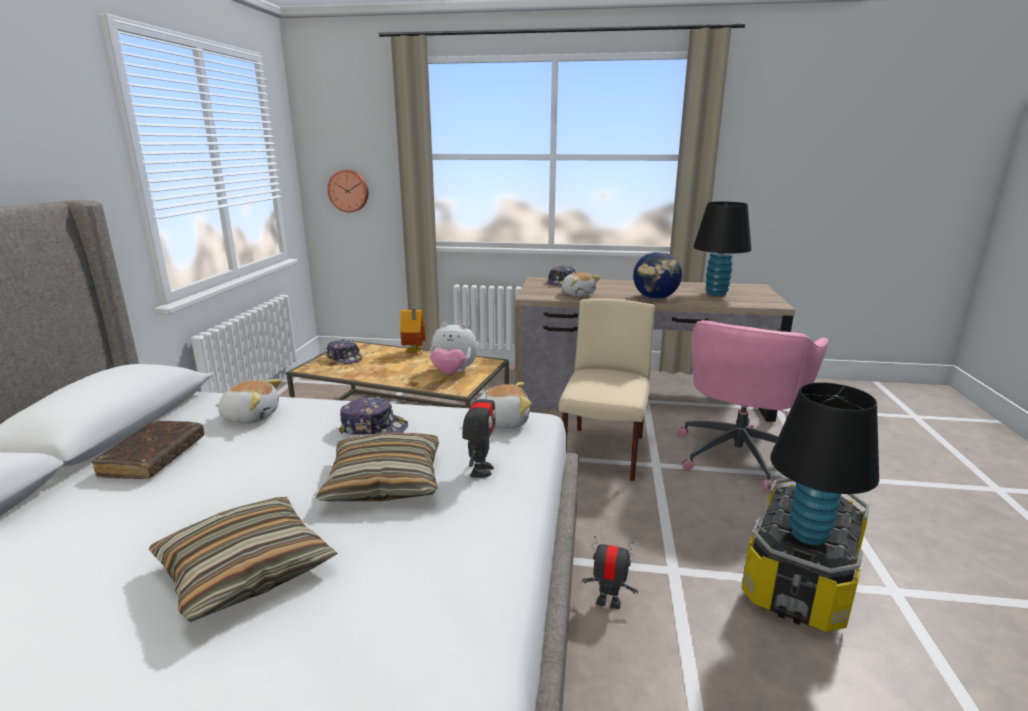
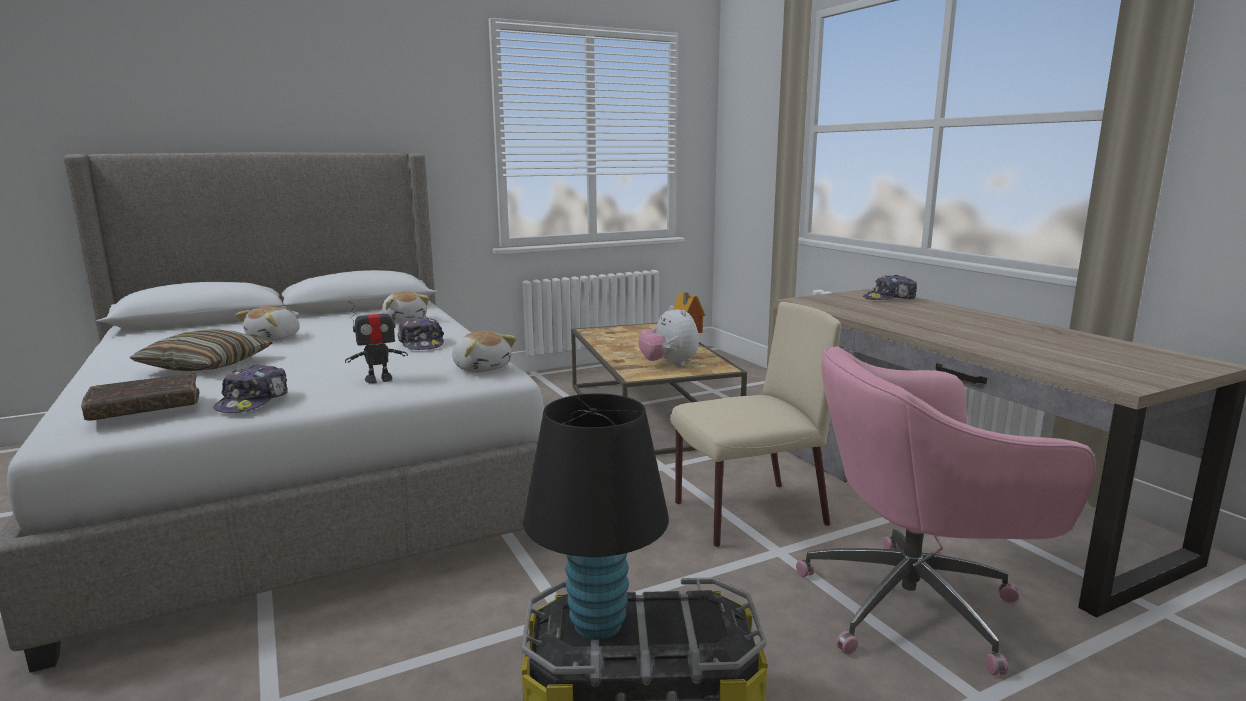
camera: 55 degrees right, 5 degrees down
(154, 458) = (326, 322): brown book -> brown book (145, 407)
(345, 358) = (627, 332): cap -> cap (254, 401)
(348, 191) = (747, 170): wall clock -> none
(384, 482) = (339, 365): pillow -> none
(578, 294) = (859, 310): plush toy -> plush toy (275, 338)
(608, 602) = (474, 591): toy robot -> none
(655, 298) = (944, 333): globe -> none
(716, 293) = (1073, 351): black table lamp -> none

